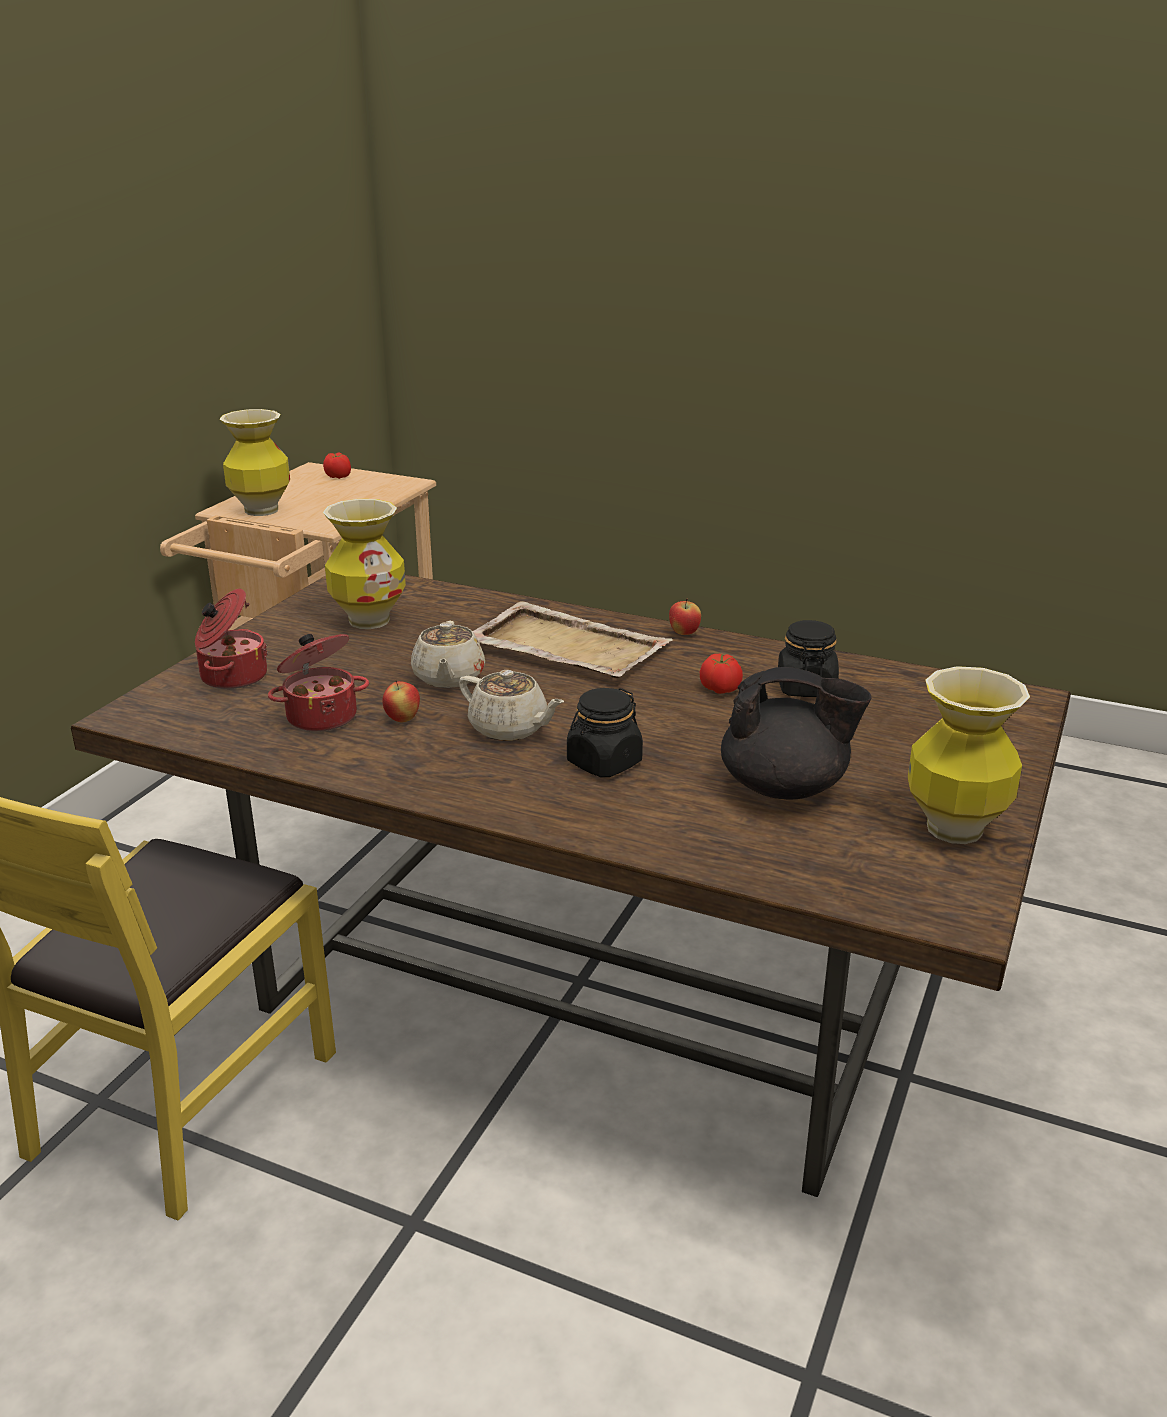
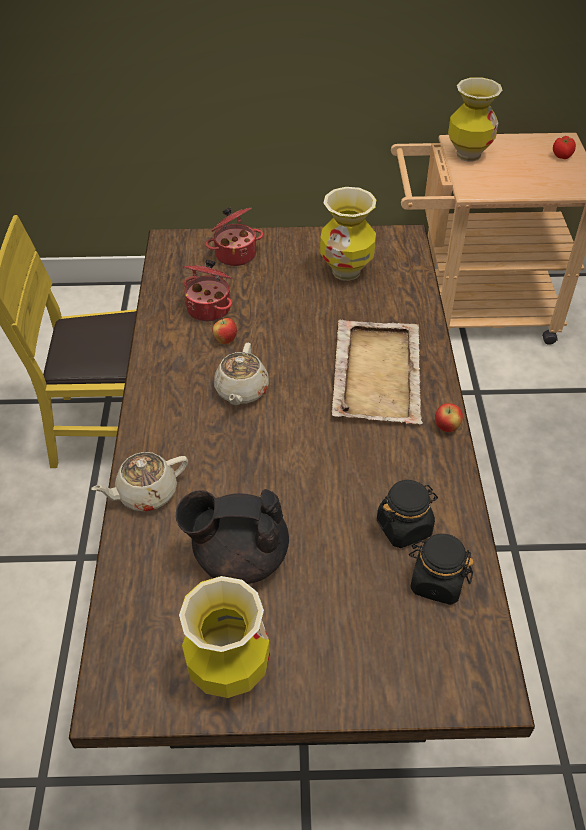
camera: 65 degrees right, 20 degrees up
(448, 678) = (291, 337): beige teapot -> beige teapot (146, 493)
(604, 763) = (222, 450): black jar -> black jar (436, 582)
(720, 689) = (366, 477): tomato -> none
(785, 787) = (239, 556): black teapot -> black teapot turned 105 degrees clockwise

